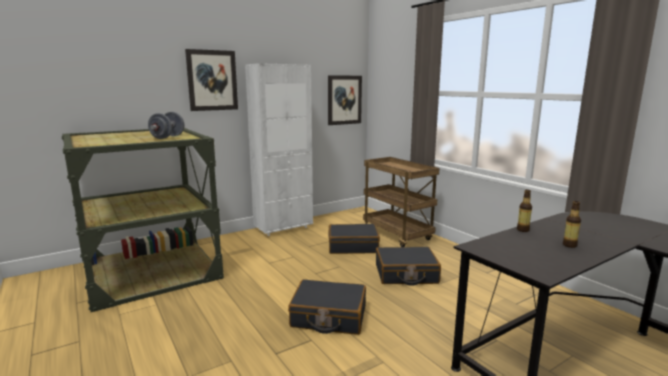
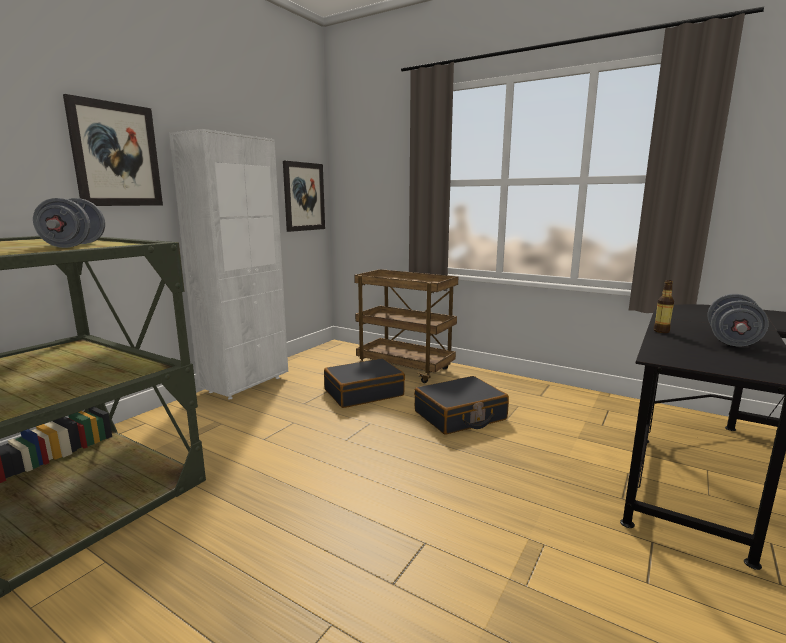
camera: 25 degrees left, 0 degrees up
(328, 317) = (418, 499): black suitcase -> none
(569, 245) = (732, 340): bottle -> grey dumbbell

